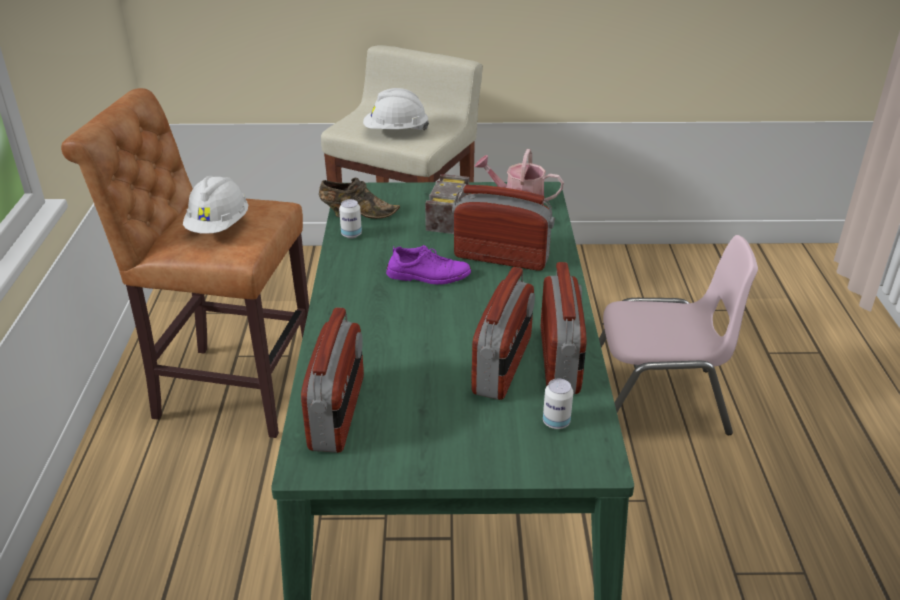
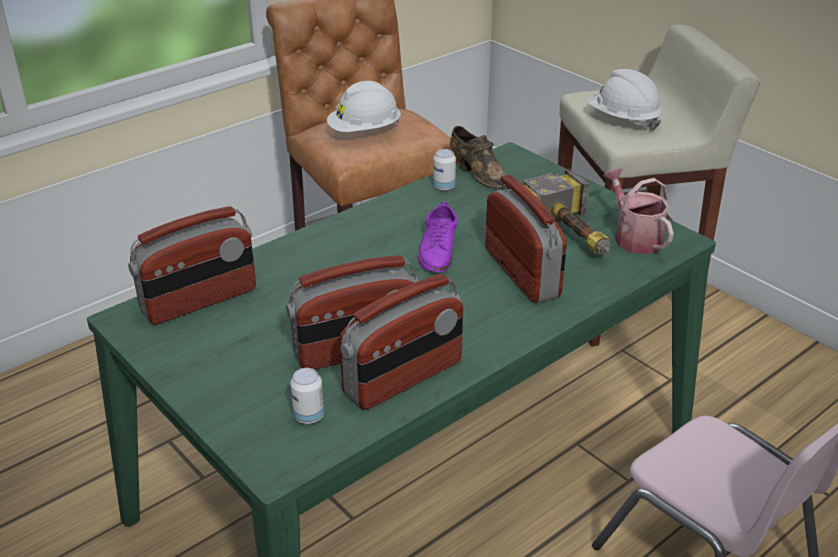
camera: 50 degrees right, 0 degrees up
(428, 275) = (438, 250): purple shoe -> purple shoe turned 45 degrees clockwise

